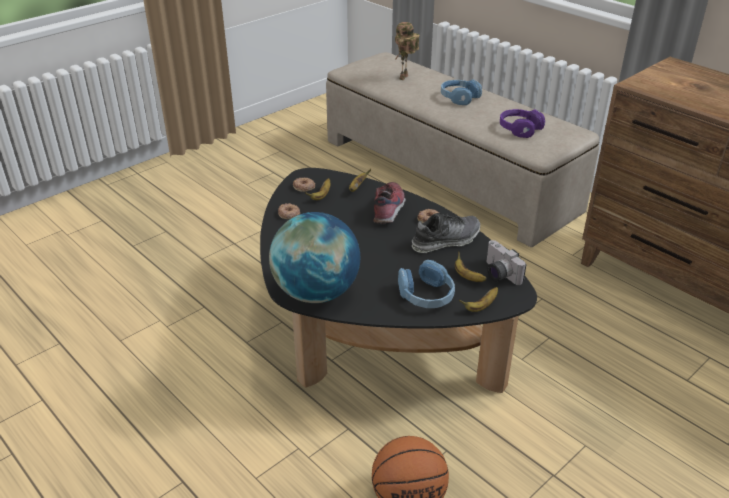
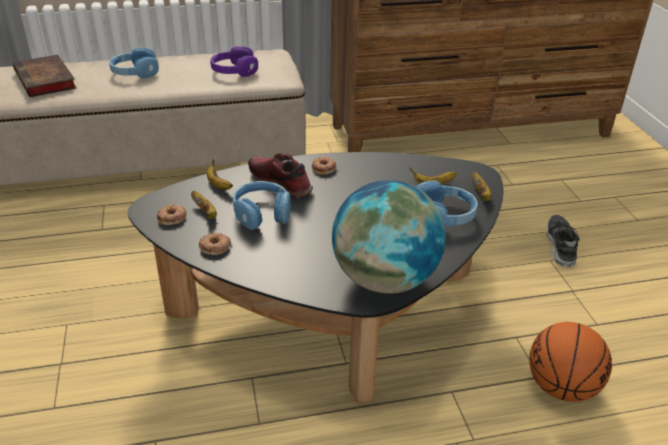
camera: 60 degrees left, 0 degrees up
(343, 216) = (262, 213): none -> blue headphones
(404, 78) = (46, 81): toy robot -> book
(446, 241) = (367, 173): shoe -> shoe (560, 246)
(498, 274) = (442, 168): camera -> none

